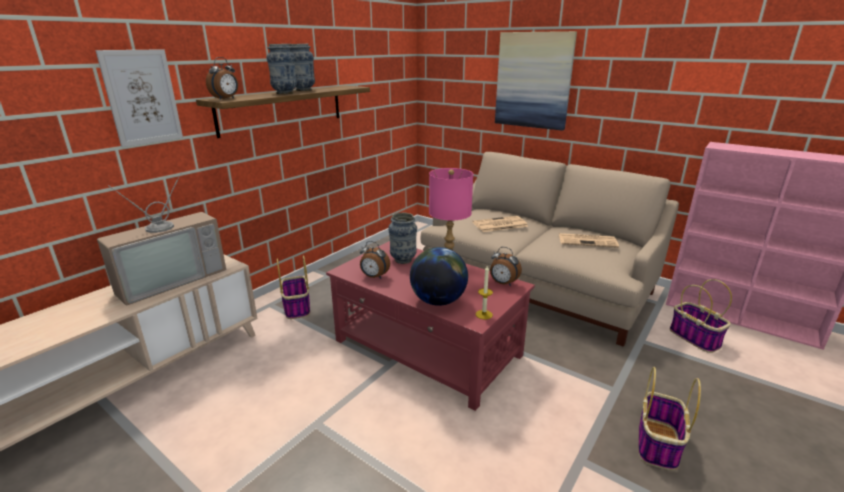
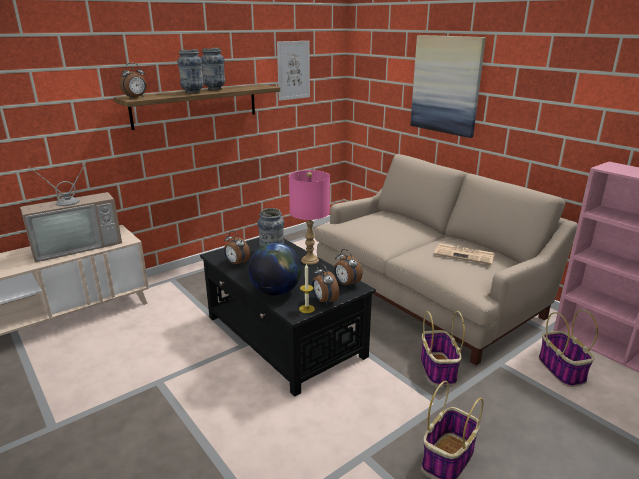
camera: 15 degrees right, 0 degrees up
(142, 97) = (67, 95): picture -> picture (293, 70)
(296, 307) = (192, 284): basket -> basket (437, 369)
(427, 348) = (284, 336): red coffee table -> black coffee table
(495, 304) = (324, 301): none -> alarm clock
(499, 225) = (387, 229): newspaper -> none

